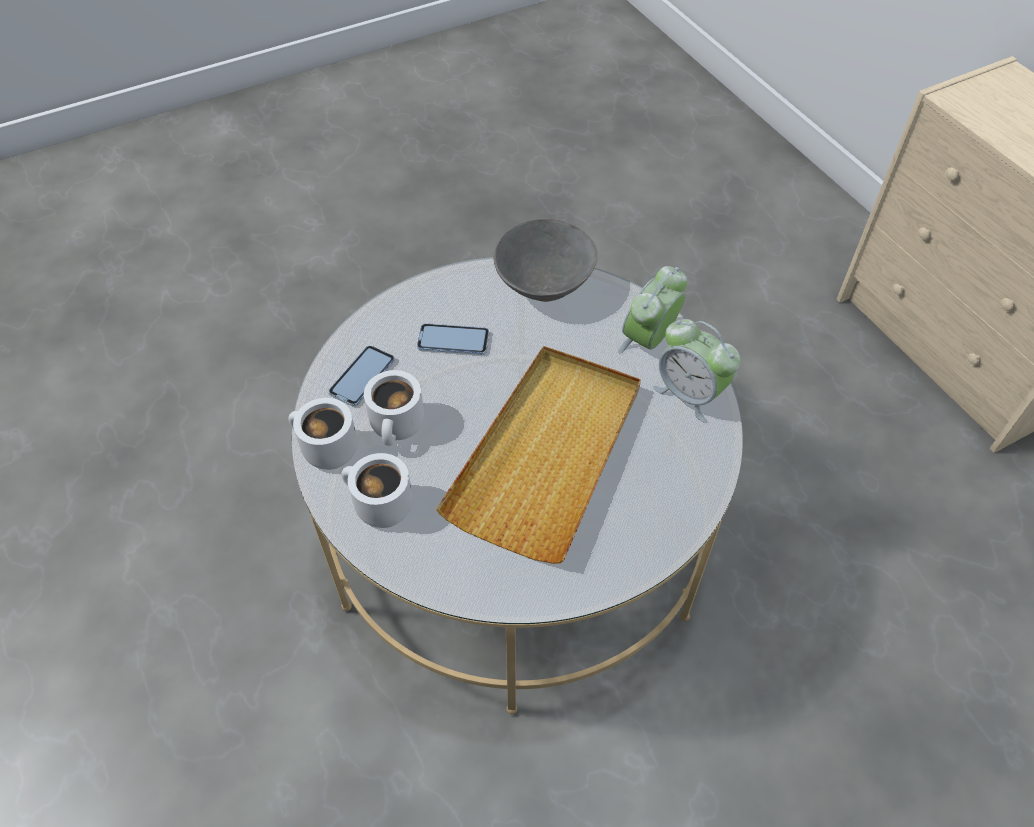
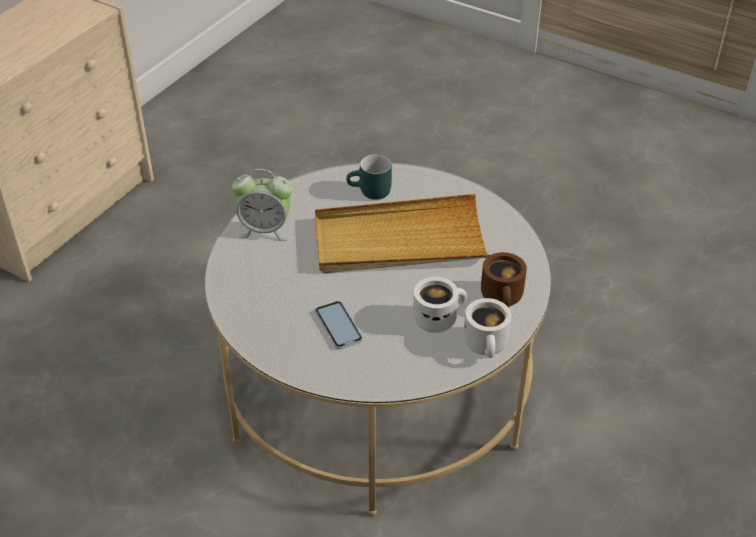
camera: 120 degrees left, 10 degrees down
(362, 377) = (411, 359): phone -> none
(378, 506) = (503, 298): white mug -> brown mug
(543, 287) = (246, 300): grey bowl -> none
(659, 468) = (370, 193): none -> turquoise mug
(689, 394) = (301, 198): alarm clock -> none

